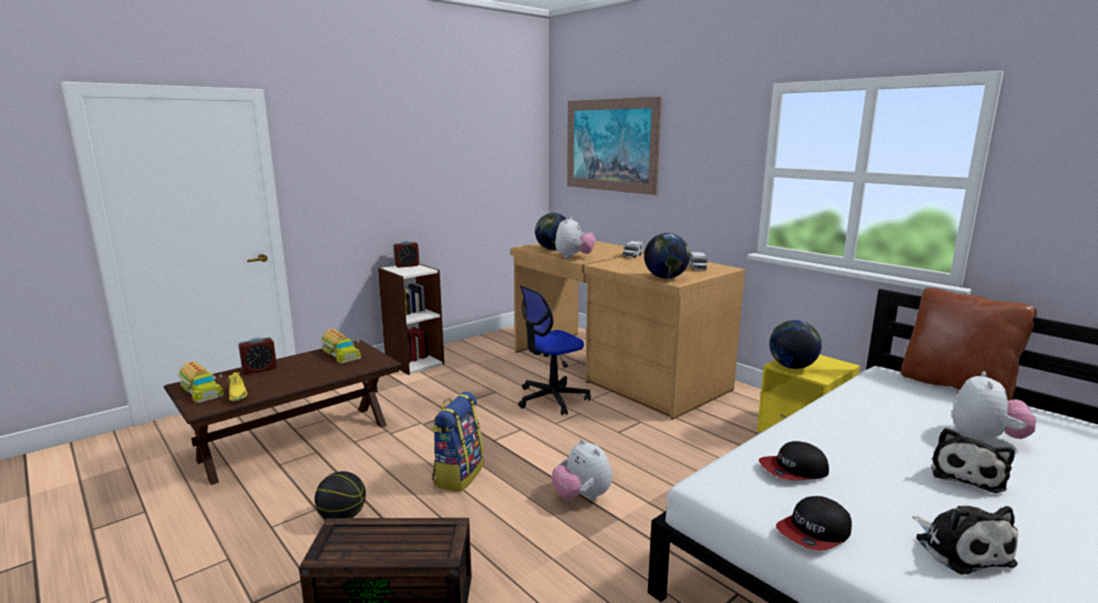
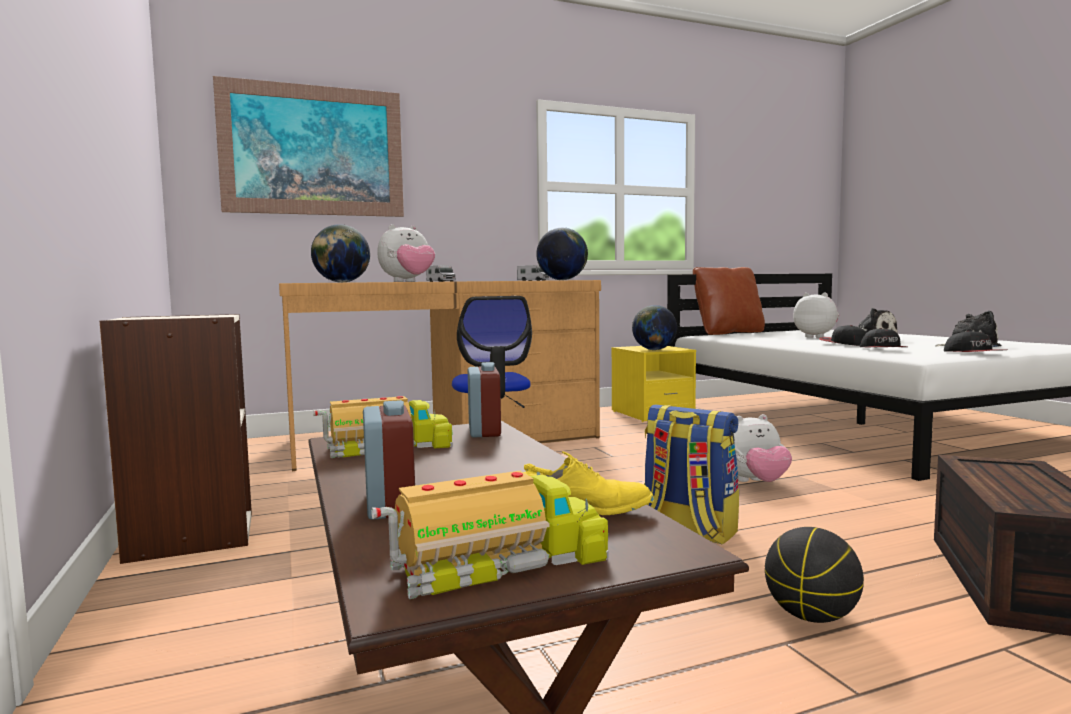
camera: 70 degrees left, 10 degrees down
(407, 265) = (144, 317): alarm clock -> alarm clock (484, 431)
(573, 257) = (408, 281): plush toy -> plush toy turned 105 degrees clockwise
(858, 450) = (843, 344): none -> cap

